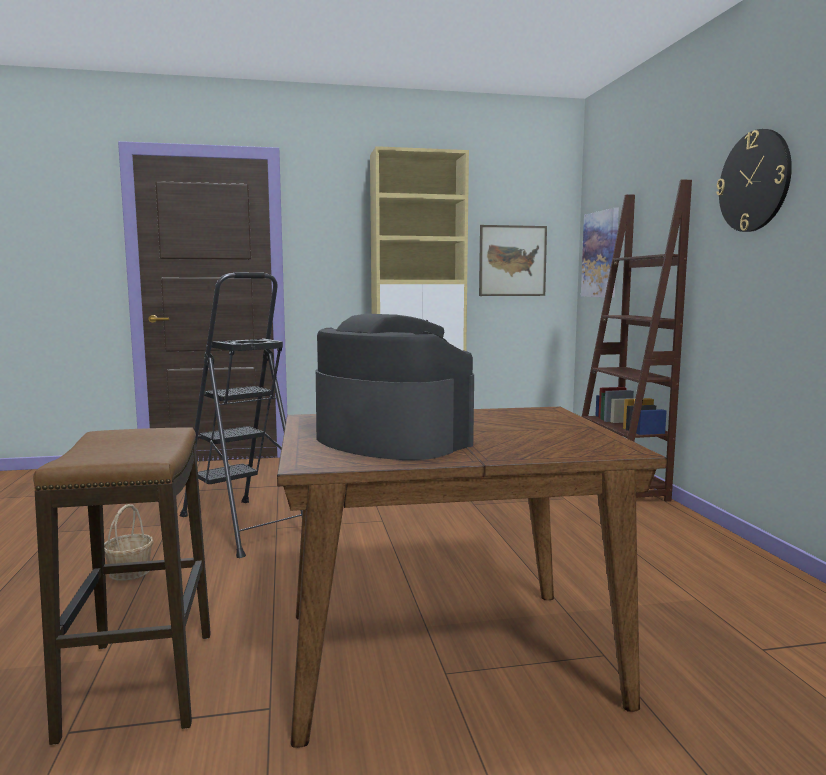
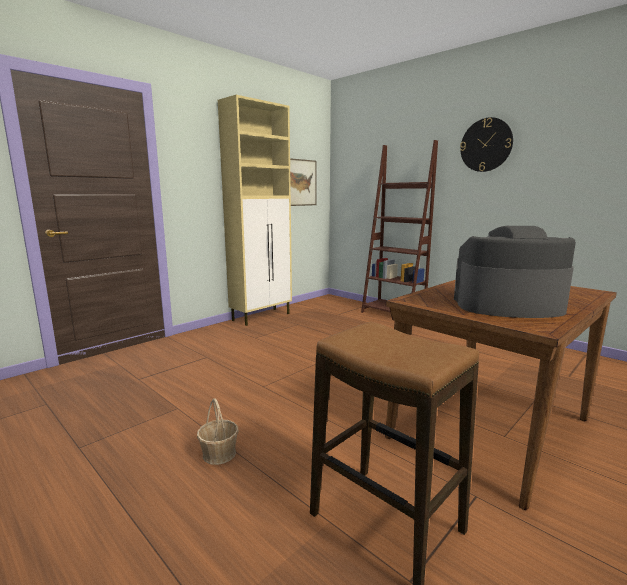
camera: 35 degrees left, 5 degrees up
(244, 526) = (239, 392): step ladder -> none
(601, 254) = (353, 180): picture -> none

